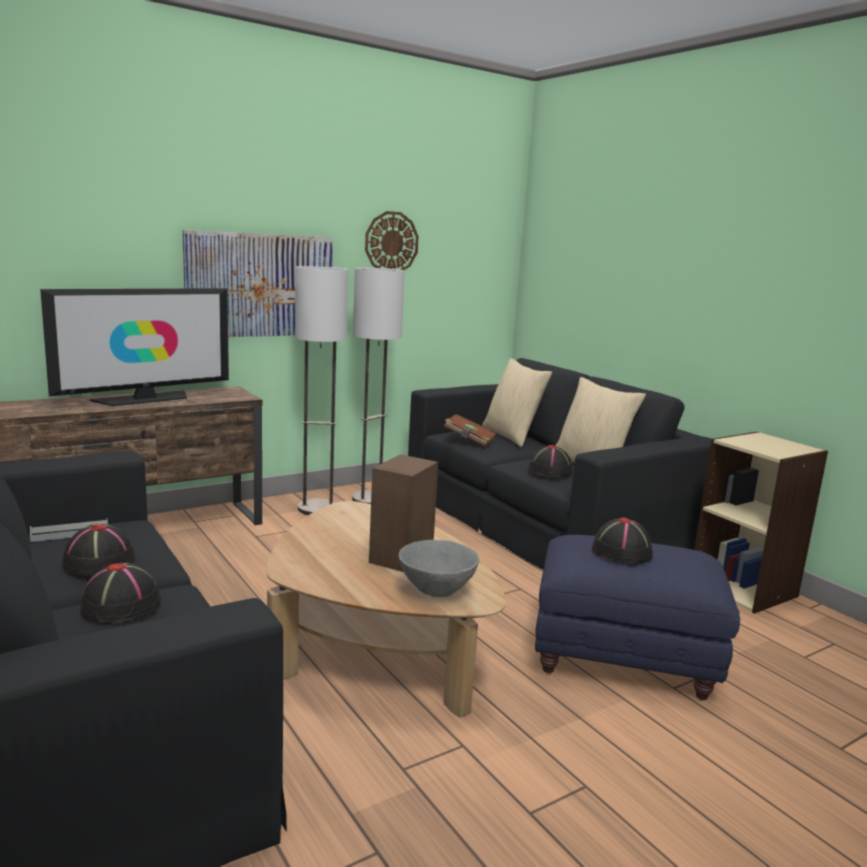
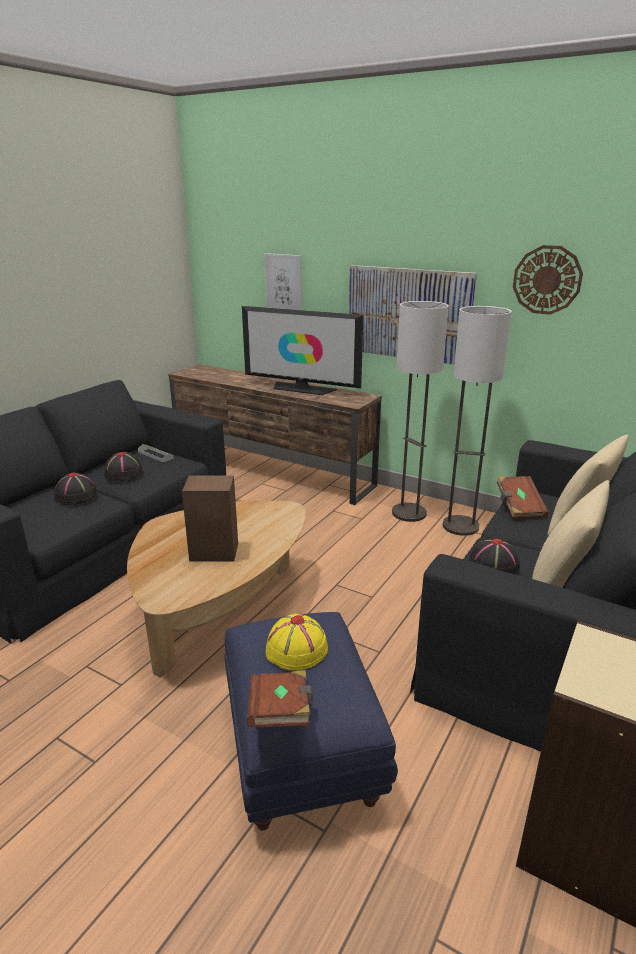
camera: 65 degrees right, 10 degrees up
(69, 261) = (283, 286): none -> picture
(436, 591) = (166, 580): grey bowl -> none
(622, 552) = (296, 650): black hat -> yellow hat
(700, 575) = (281, 712): none -> brown book

